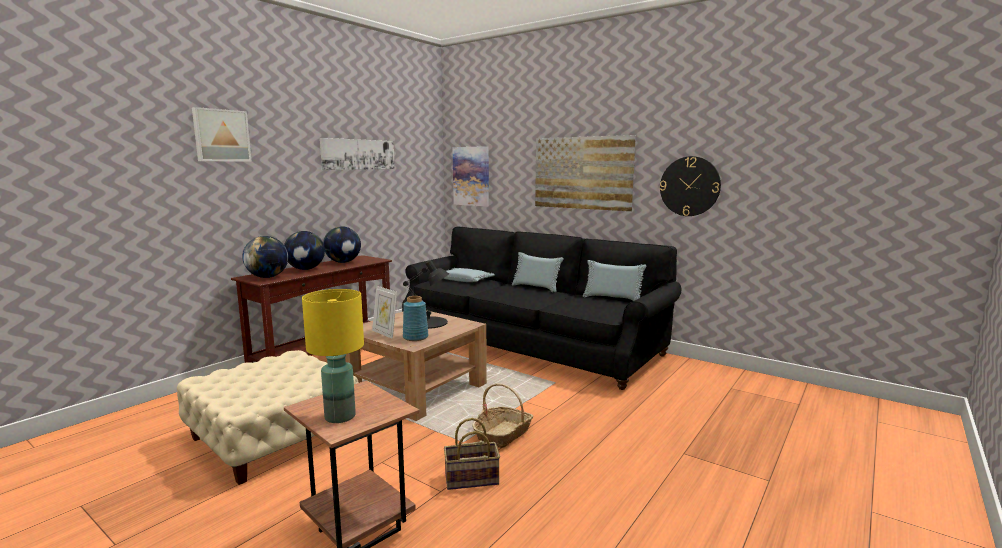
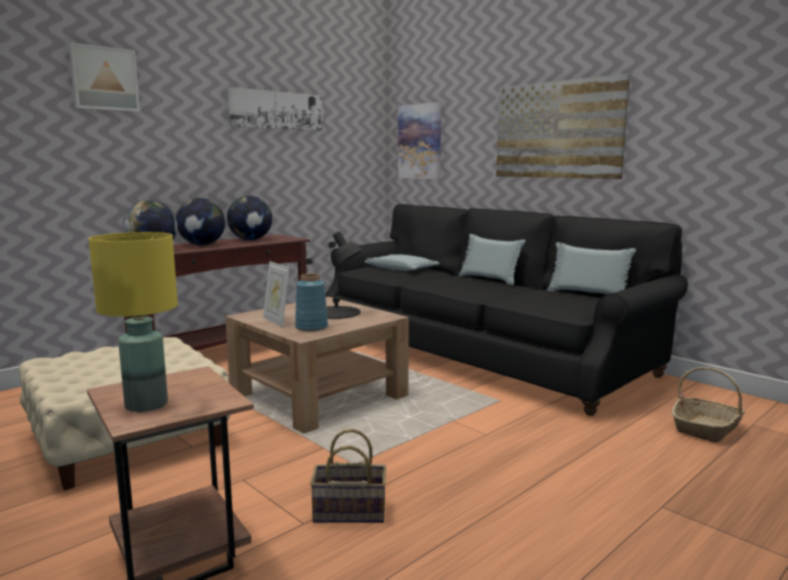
camera: 10 degrees right, 0 degrees up
(503, 433) = (410, 458): basket -> basket (706, 428)
(689, 186) = (704, 141): wall clock -> none

